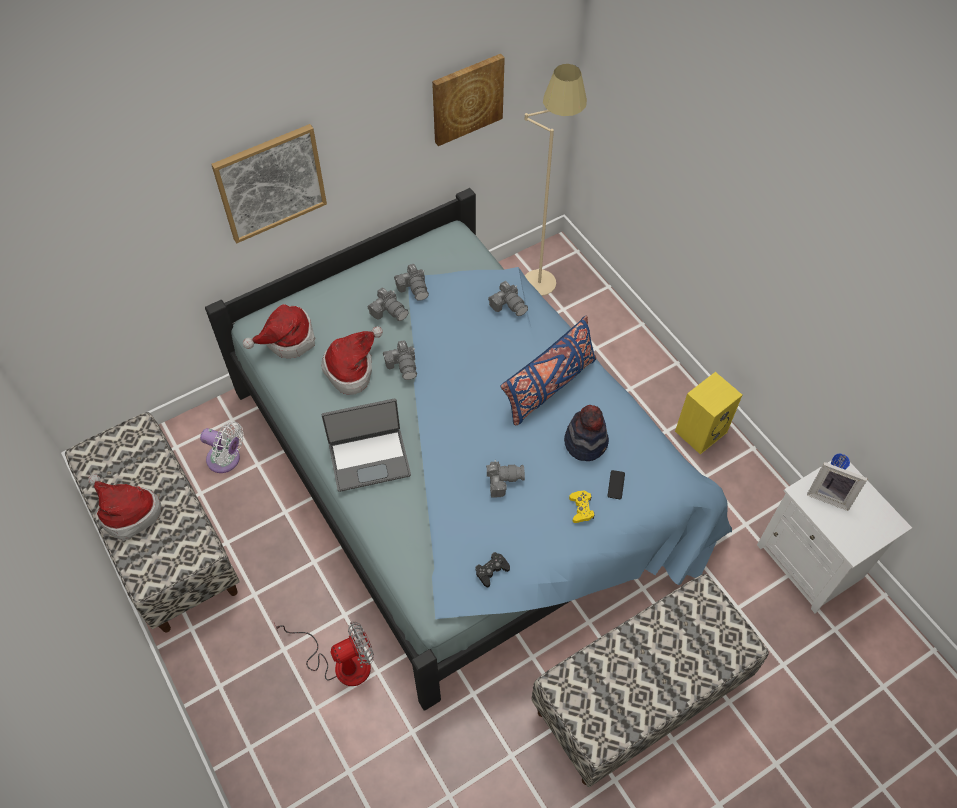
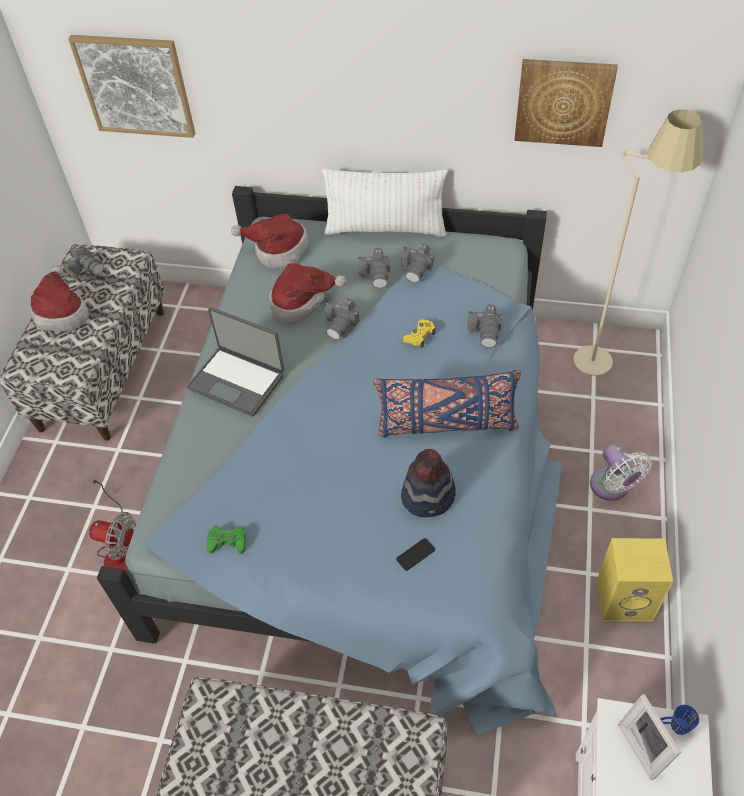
camera: 45 degrees right, 5 degrees down
(226, 460) = (200, 338): white fan -> white fan (611, 488)
(270, 183) = (320, 88): picture -> picture (135, 85)
(354, 270) = (385, 229): none -> white pillow
(491, 571) = (227, 542): black game controller -> green game controller
(502, 480) = (319, 474): camera -> camera (86, 268)
(581, 509) = (360, 551): yellow game controller -> yellow game controller (419, 336)

